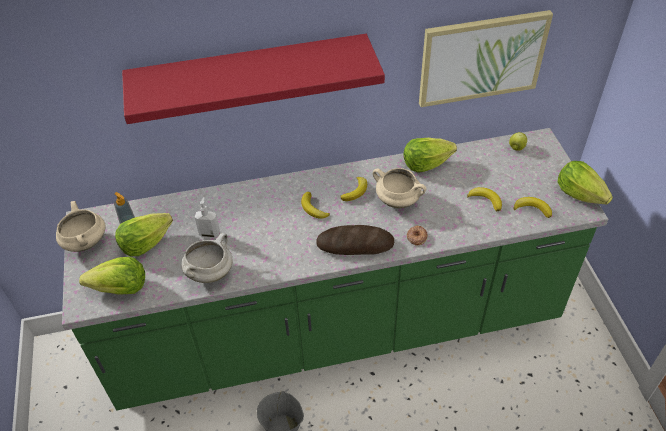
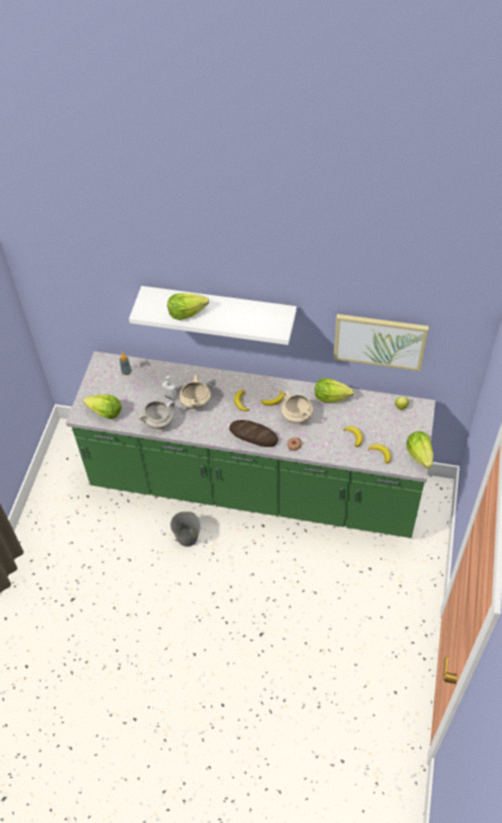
camera: 25 degrees right, 5 degrees up
(85, 242) = (97, 375): beige cooking pot -> beige cooking pot (195, 402)
(145, 243) = (130, 389): lettuce -> lettuce (186, 313)
(250, 76) = (219, 309): red shelf -> white shelf

